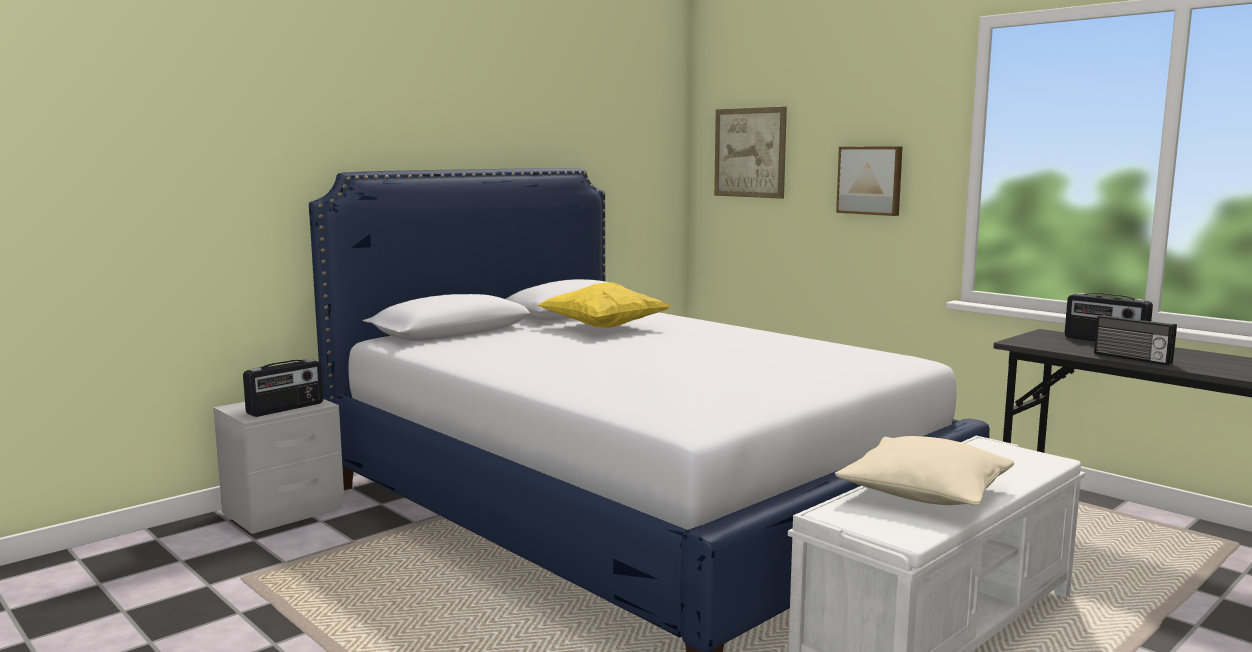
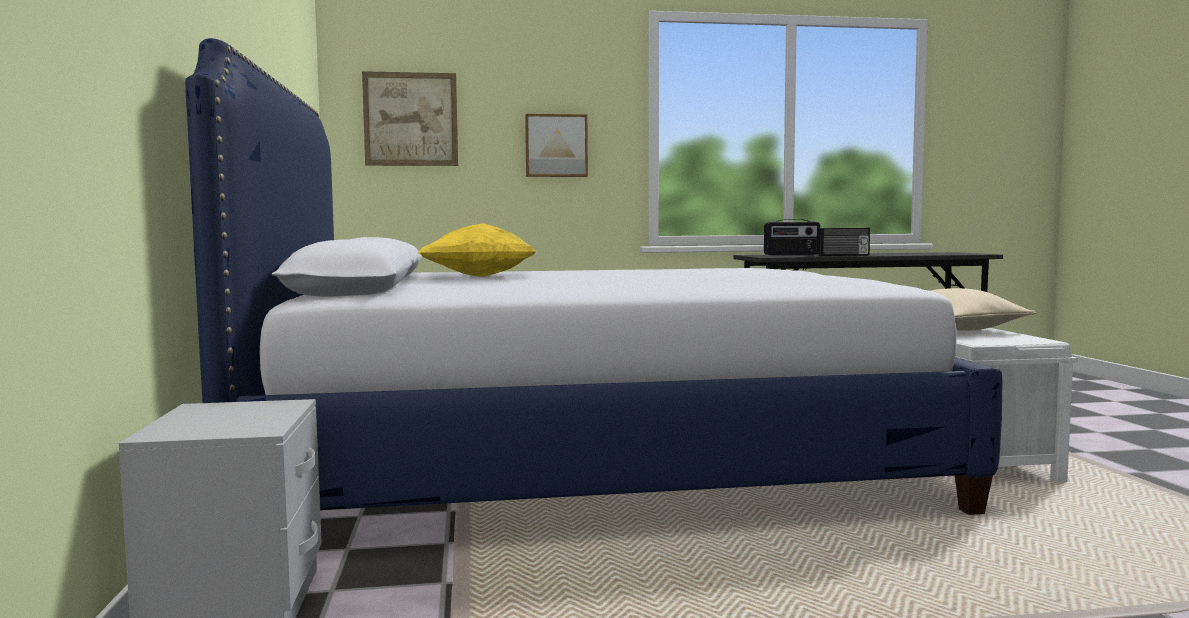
camera: 55 degrees left, 5 degrees down
(286, 409) = (263, 415): radio -> none

